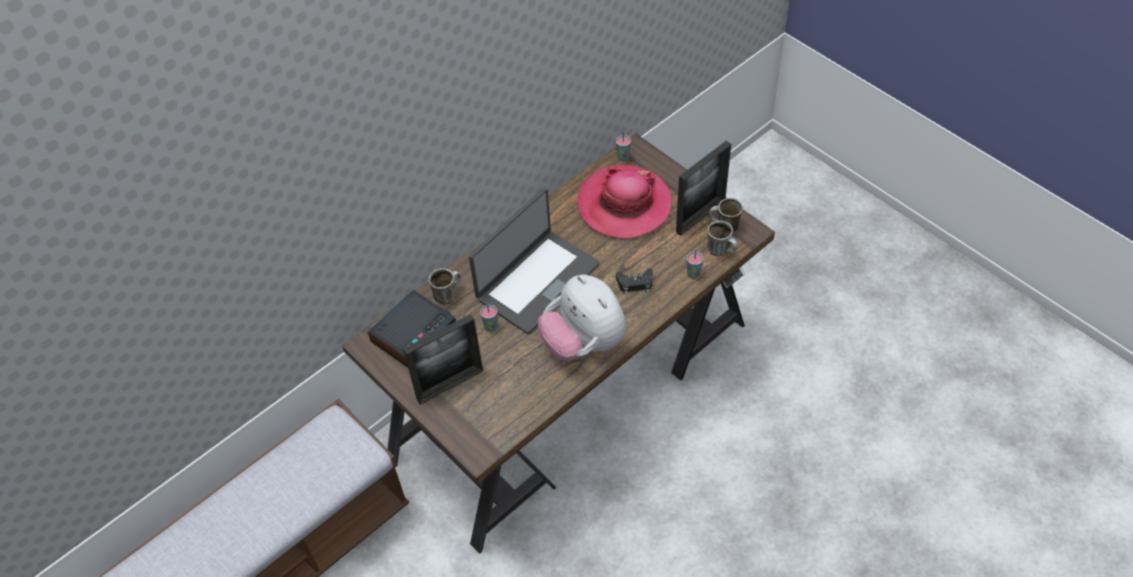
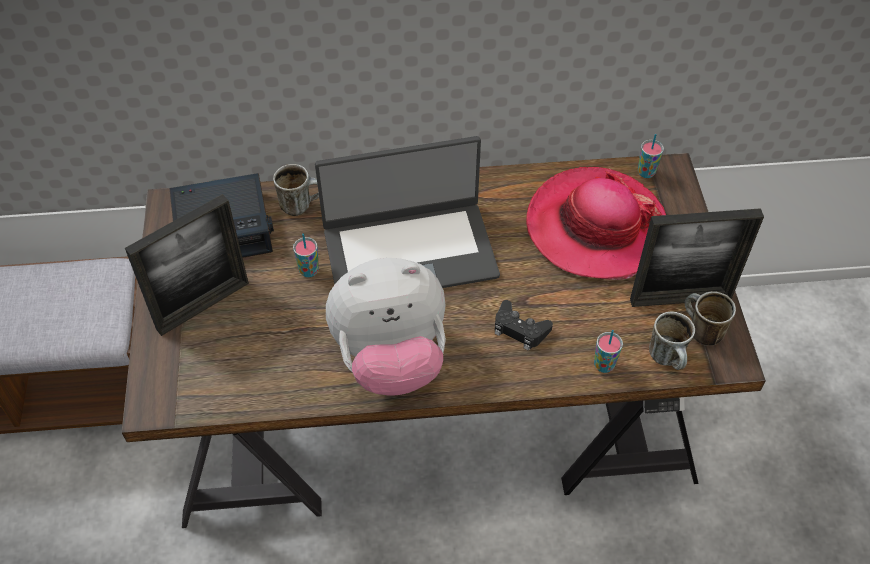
camera: 35 degrees right, 0 degrees up
(450, 385) = (203, 306): picture frame -> picture frame turned 45 degrees counterclockwise
(583, 343) = (391, 359): plush toy -> plush toy turned 105 degrees counterclockwise

